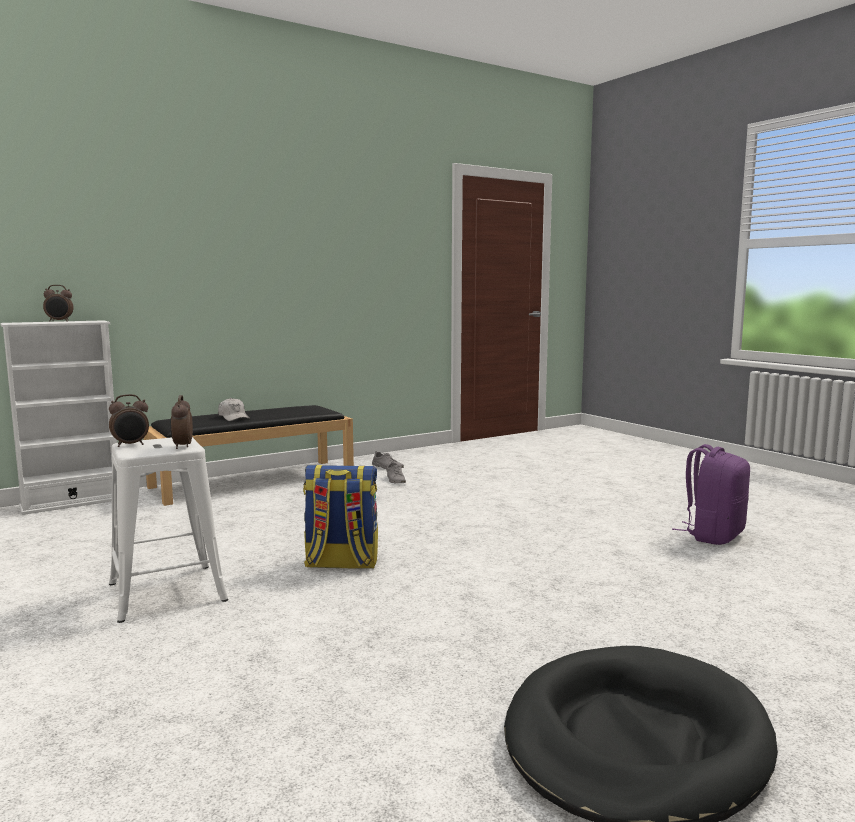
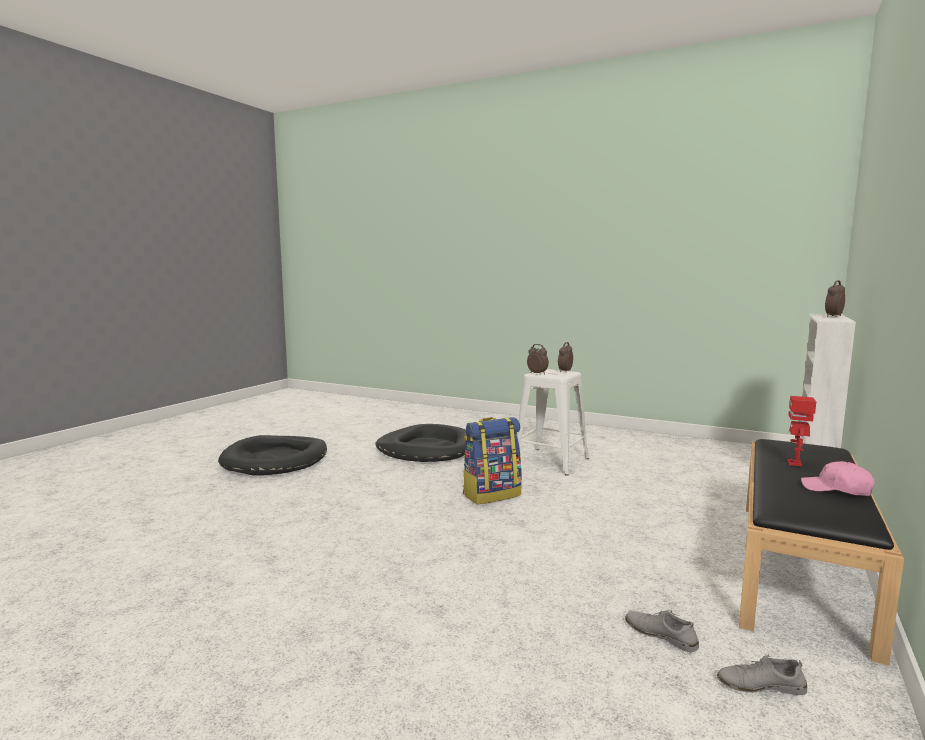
camera: 150 degrees right, 0 degrees up
(233, 417) = (795, 463): white cap -> toy robot
(270, 410) = (836, 489): none -> pink cap
(283, 681) = (427, 449): none -> black dog bed
(713, 536) = (137, 621): purple backpack -> none

